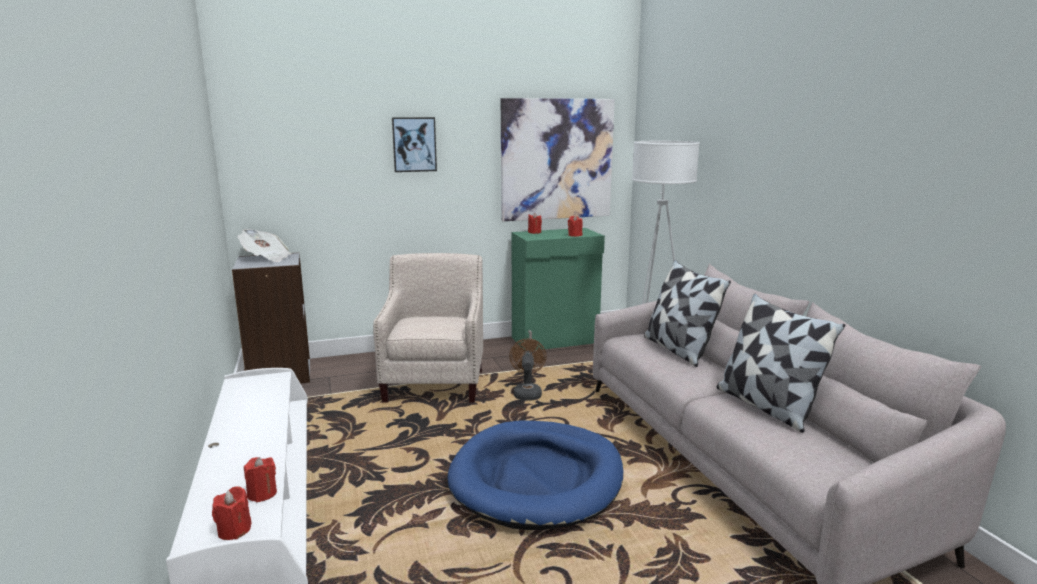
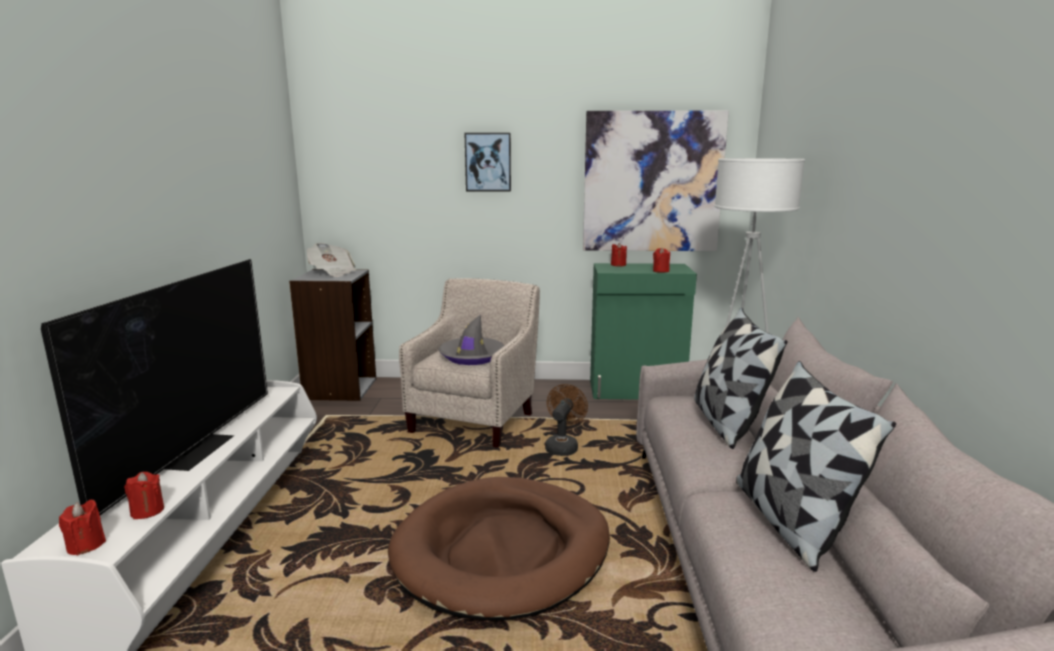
camera: 20 degrees right, 0 degrees up
(247, 439) = (194, 450): none -> television
(437, 324) = (472, 357): none -> grey hat
(537, 478) = (502, 551): blue dog bed -> brown dog bed

